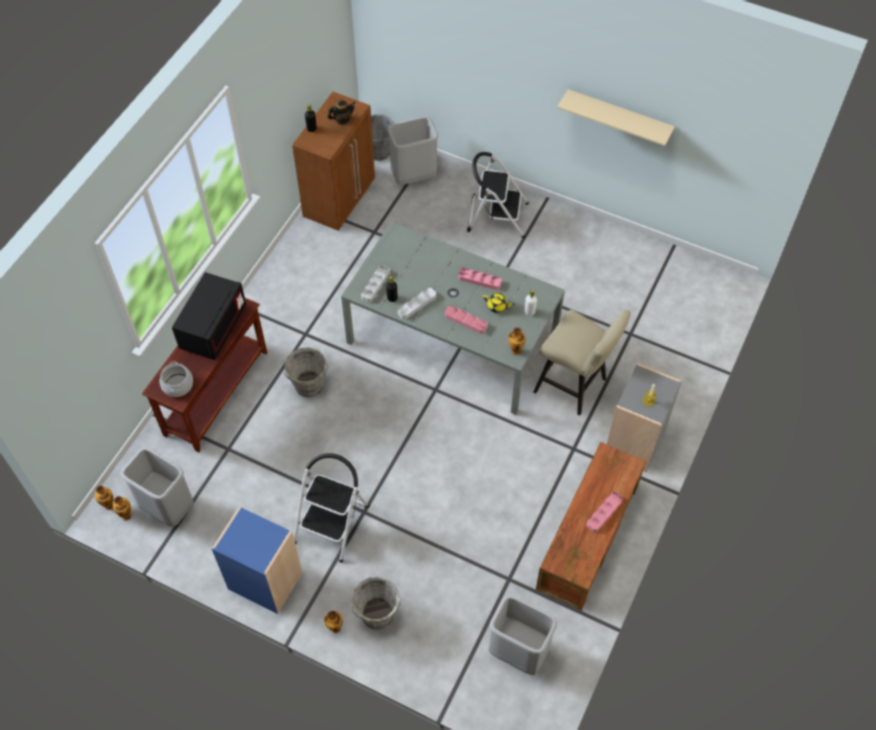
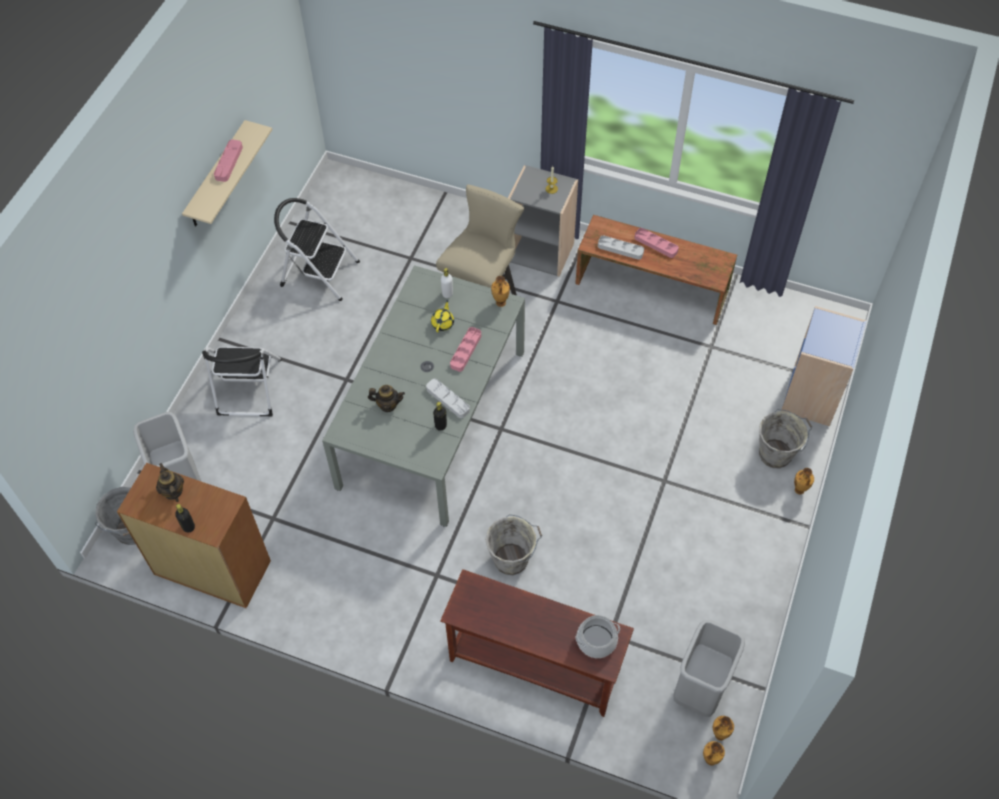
camera: 95 degrees left, 0 degrees up
(213, 328) = (506, 615): black microwave -> none
(264, 581) = (765, 566): blue bookcase -> blue bookcase (812, 396)
(333, 522) = (682, 509): step ladder -> step ladder (317, 273)
(375, 285) = (422, 445): grey tray -> grey tray (620, 249)
(417, 264) = (388, 405): none -> teapot
(479, 280) = (407, 342): pink tray -> pink tray (229, 162)
(517, 653) = (783, 335): grey trash can -> none

